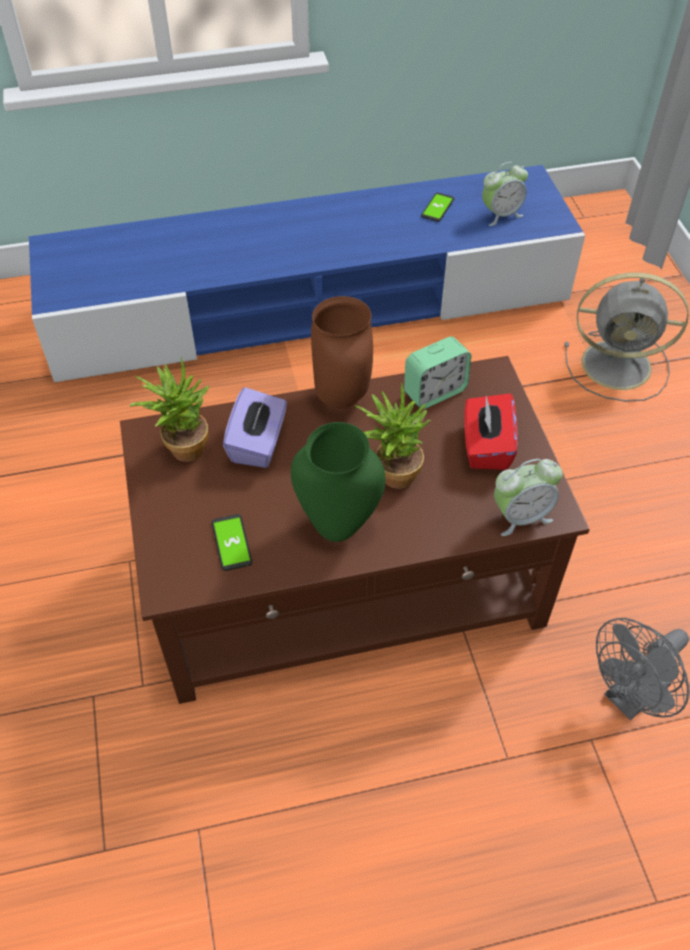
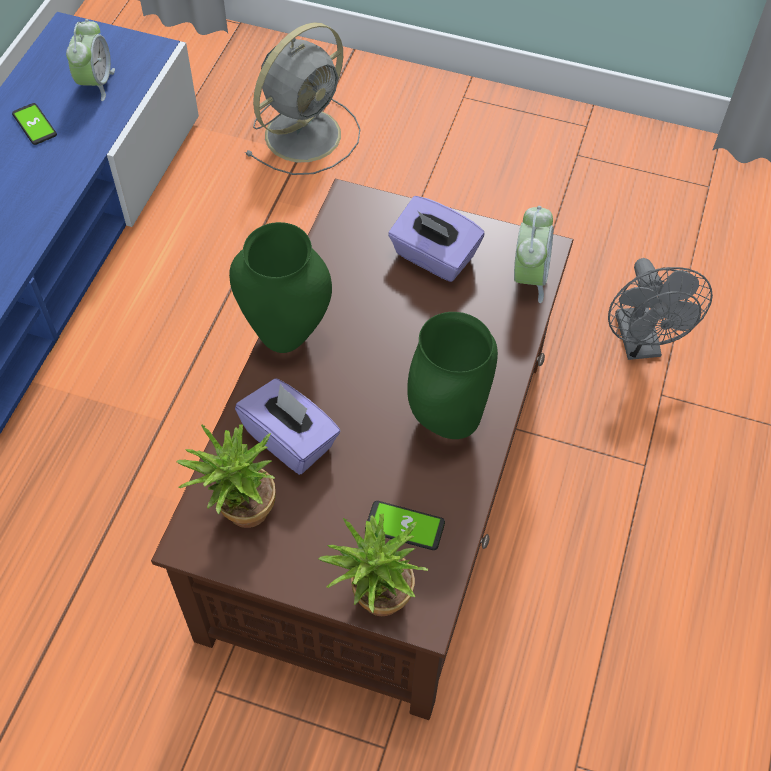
camera: 60 degrees left, 5 degrees up
(343, 399) = (287, 335): brown vase -> green vase
(391, 473) = (411, 346): potted plant -> potted plant (374, 601)
(435, 392) = (336, 257): alarm clock -> none
(486, 447) = (433, 257): red tissue box -> purple tissue box

